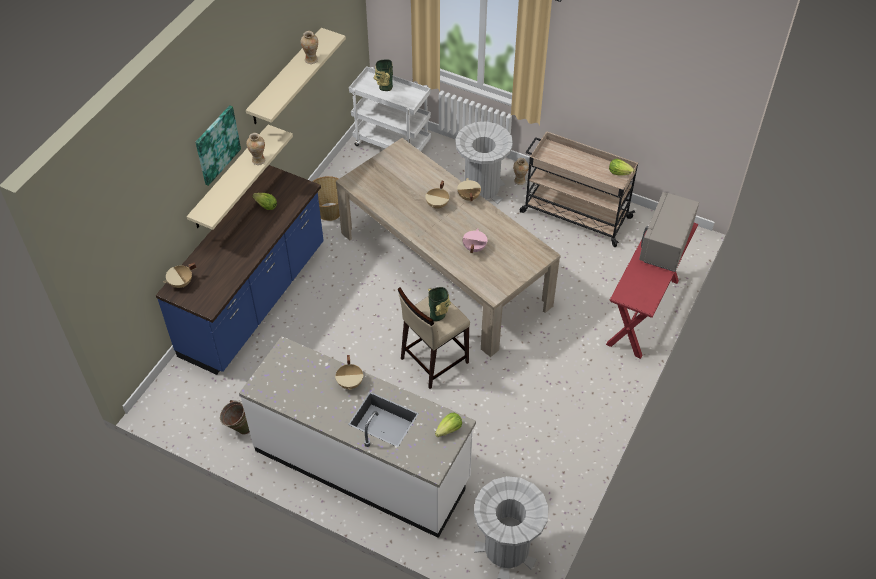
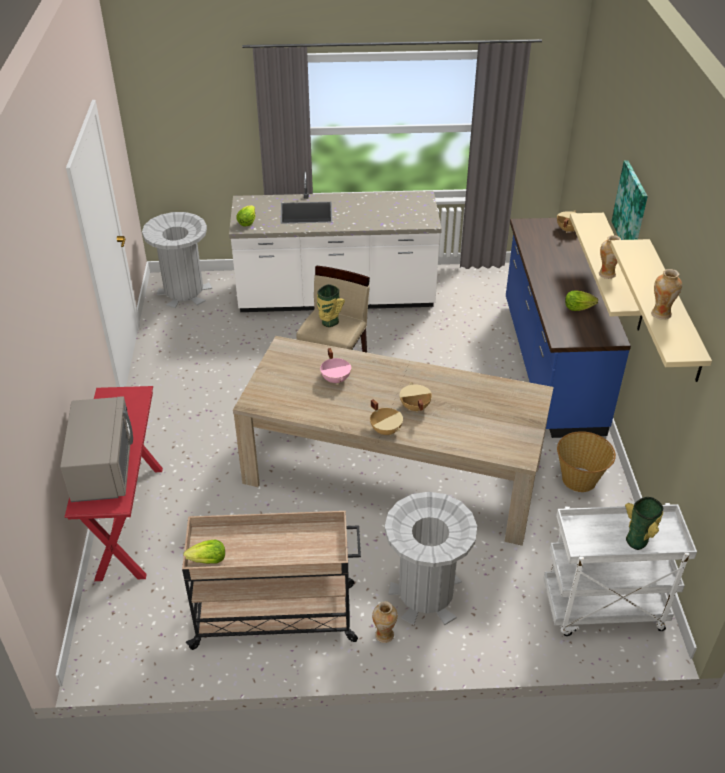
camera: 150 degrees right, 10 degrees down
(239, 428) = (455, 282): green bucket -> none
(350, 383) = (353, 221): beige cooking pot -> none

